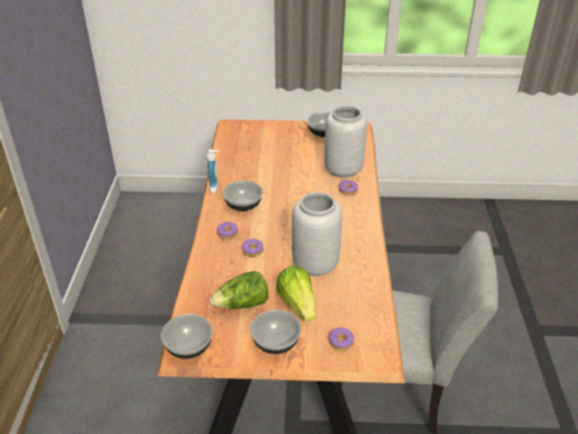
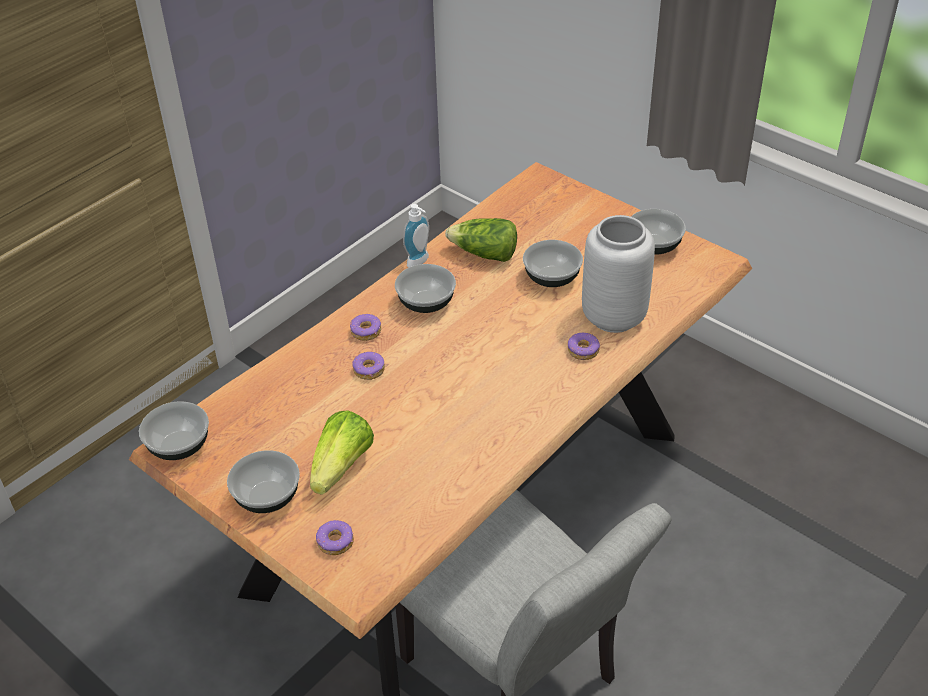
camera: 40 degrees right, 5 degrees up
(242, 304) = (284, 430): lettuce -> lettuce (484, 254)
(293, 166) = (552, 278): none -> bowl
(315, 265) = (418, 430): grey vase -> none

